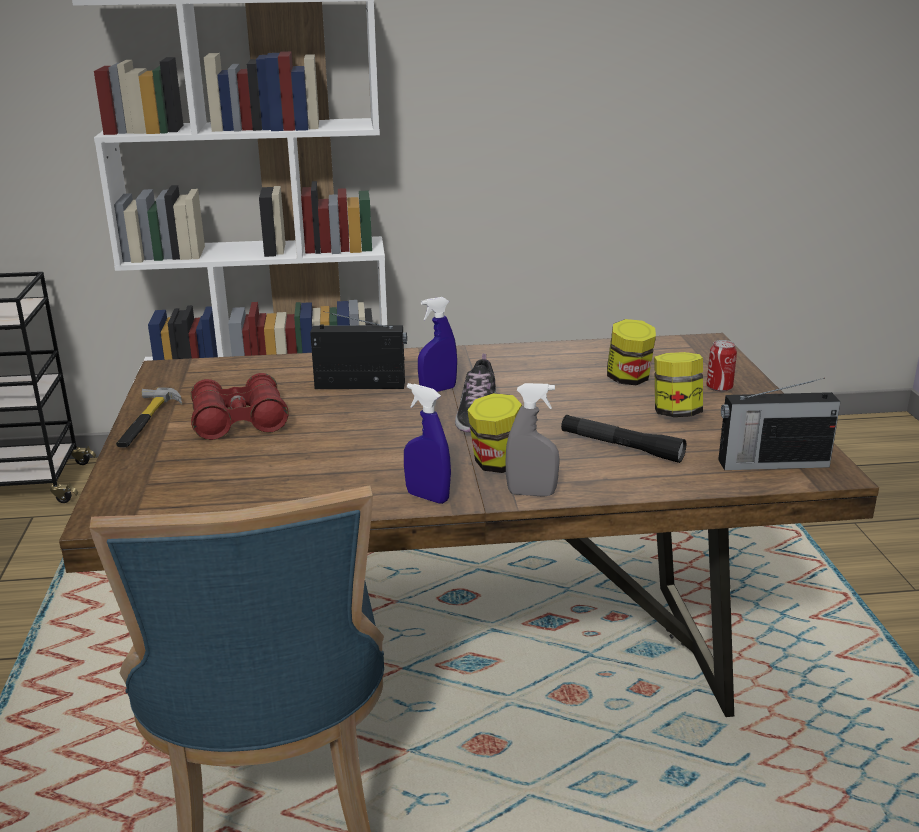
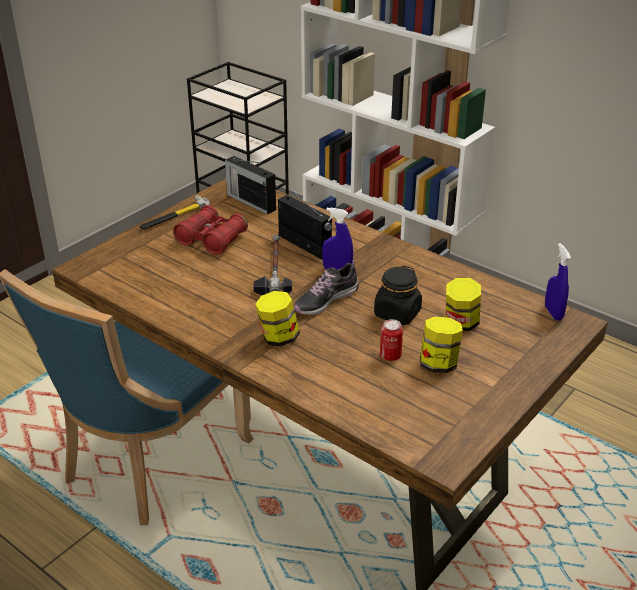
camera: 45 degrees right, 10 degrees up
(369, 415) = (273, 269): none -> hammer
(427, 497) = (212, 337): blue spray bottle -> blue spray bottle (553, 313)
(531, 493) = (261, 366): grey spray bottle -> none
(564, 396) = (397, 313): none -> black jar
(621, 447) = (360, 367): black flashlight -> none
(719, 388) = (506, 363): can -> can (390, 356)
(771, 463) = (422, 432): radio -> radio (250, 201)

